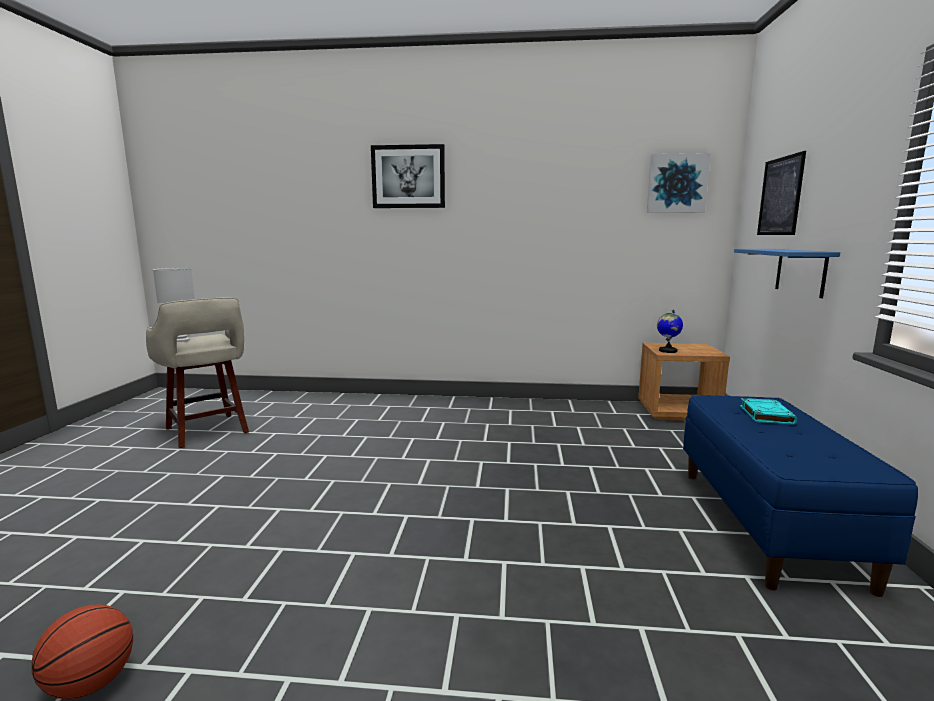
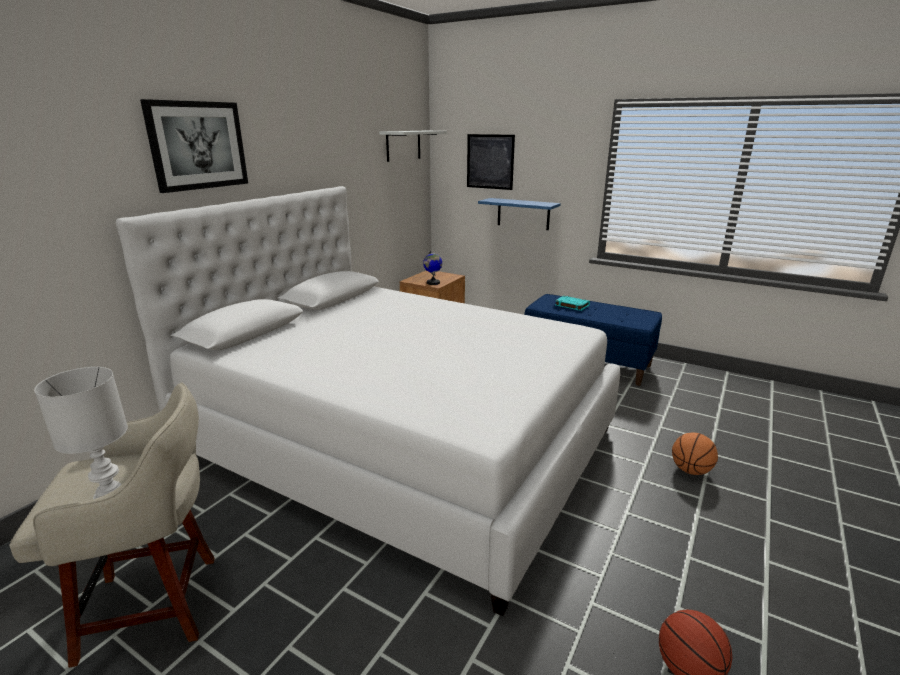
camera: 65 degrees left, 10 degrees up
(421, 450) = (400, 441): none -> white bed
(521, 675) = (690, 470): none -> basketball
(677, 183) = (403, 145): picture -> white shelf

